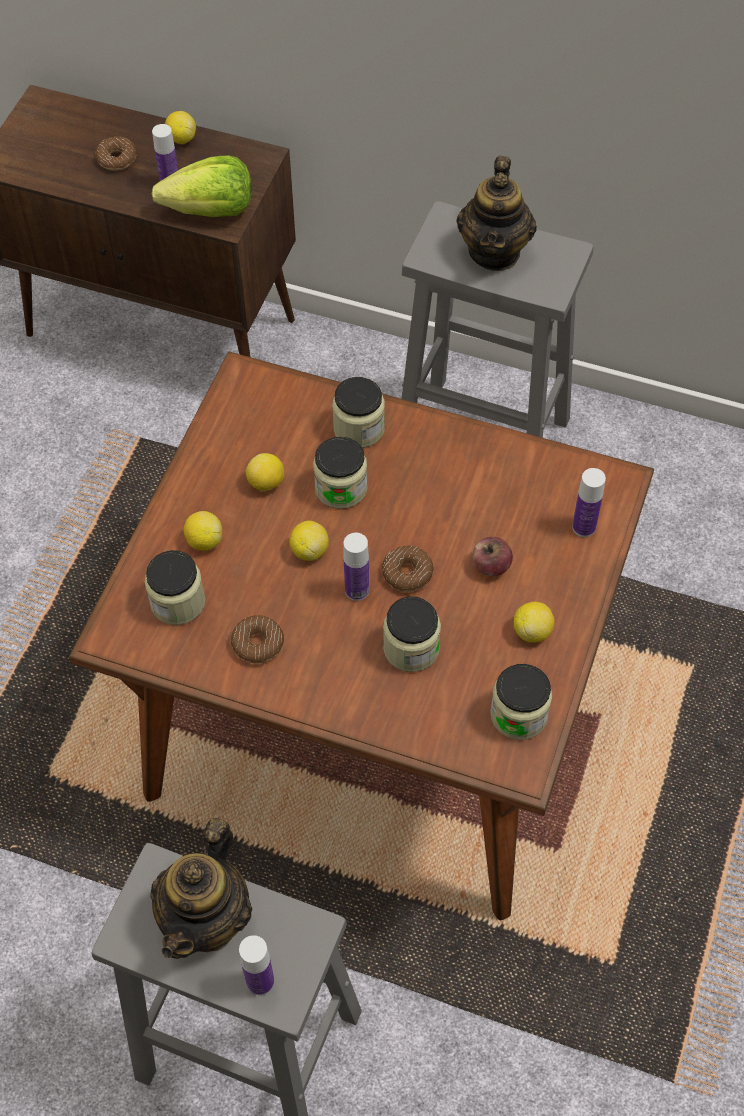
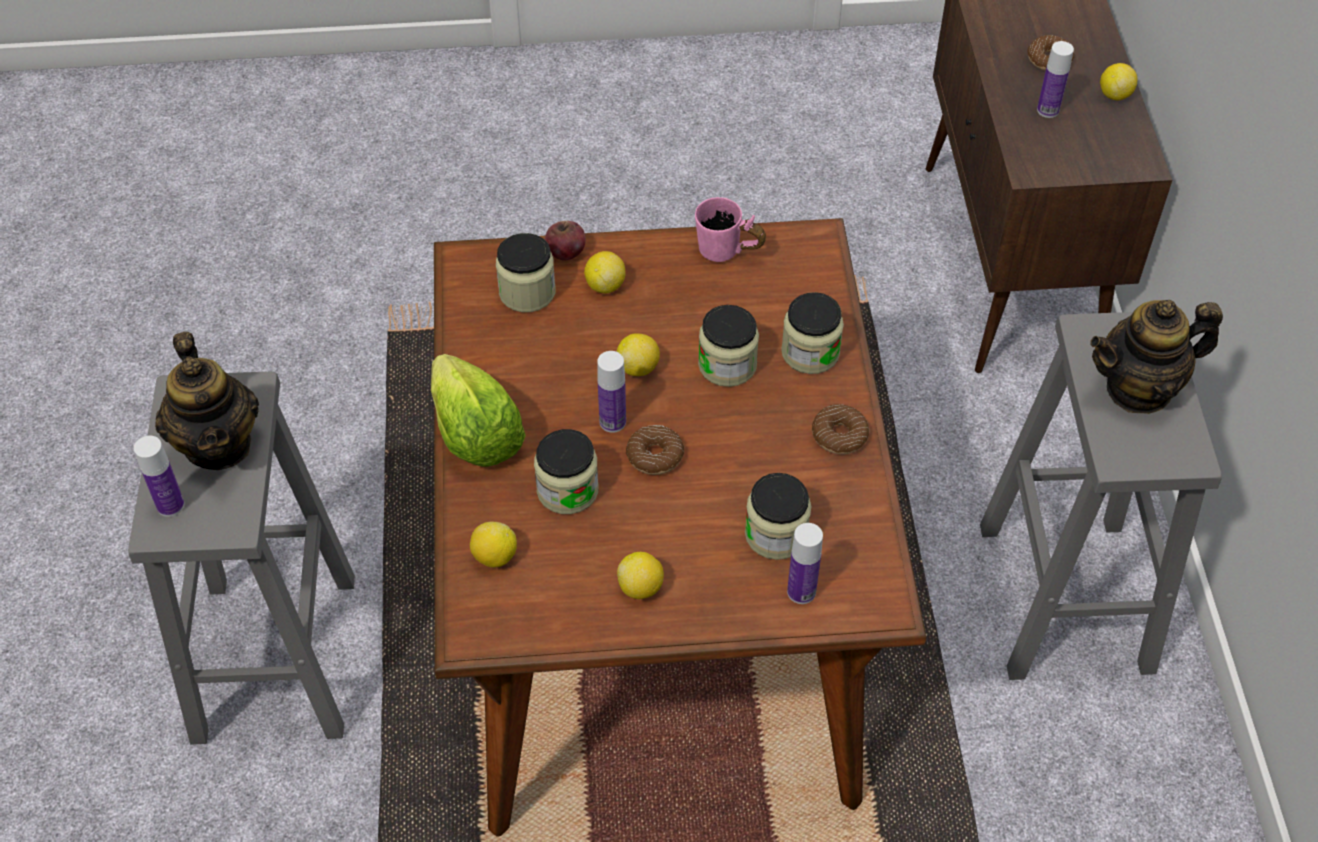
camera: 65 degrees right, 5 degrees down
(207, 918) = (218, 444): teapot -> teapot turned 105 degrees counterclockwise
(211, 211) = (1038, 153): lettuce -> lettuce (475, 434)
(223, 444) = (725, 256): none -> pink mug
(257, 644) = (511, 368): donut -> donut (839, 435)
(266, 483) = (698, 305): lemon -> lemon (494, 556)
(491, 566) = (703, 524): apple -> apple (566, 252)
(519, 714) = (533, 609): jar -> jar (776, 534)

